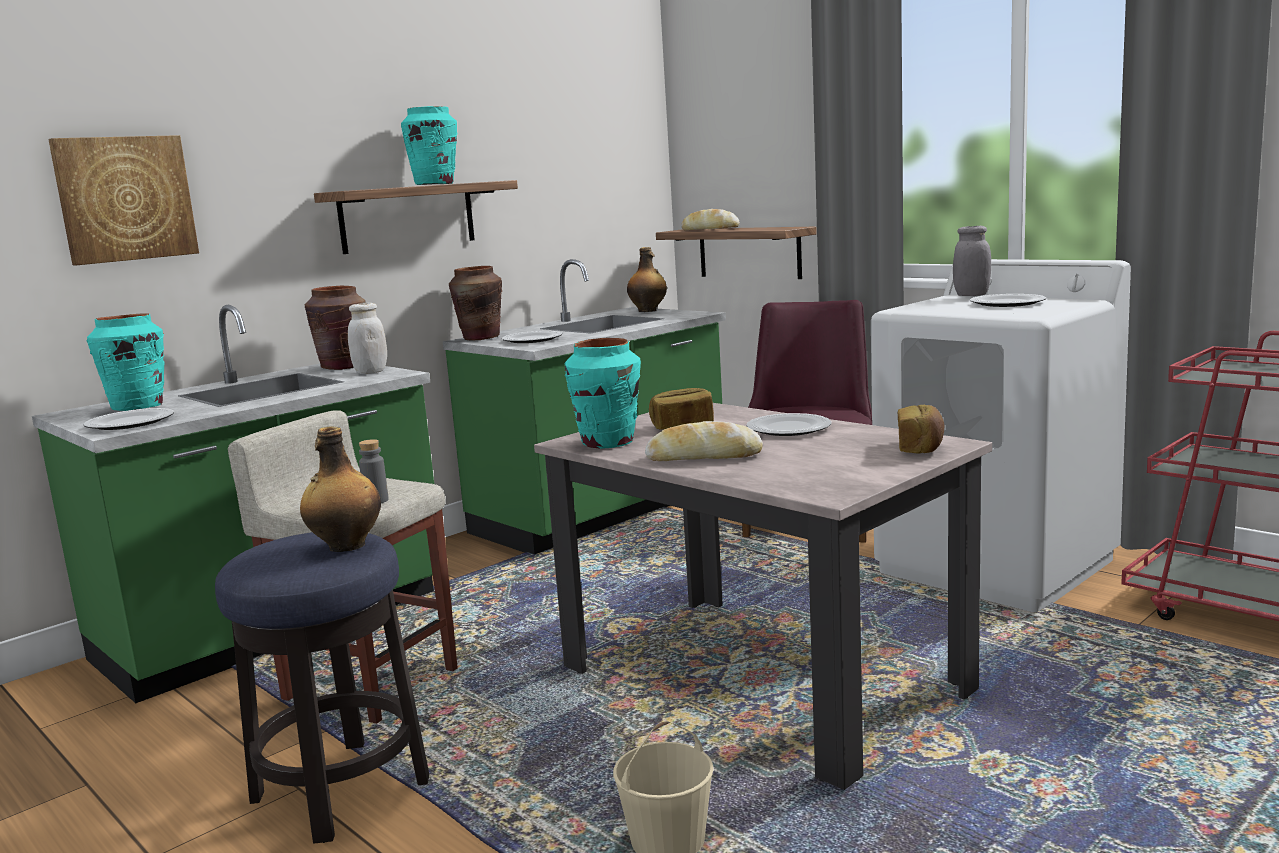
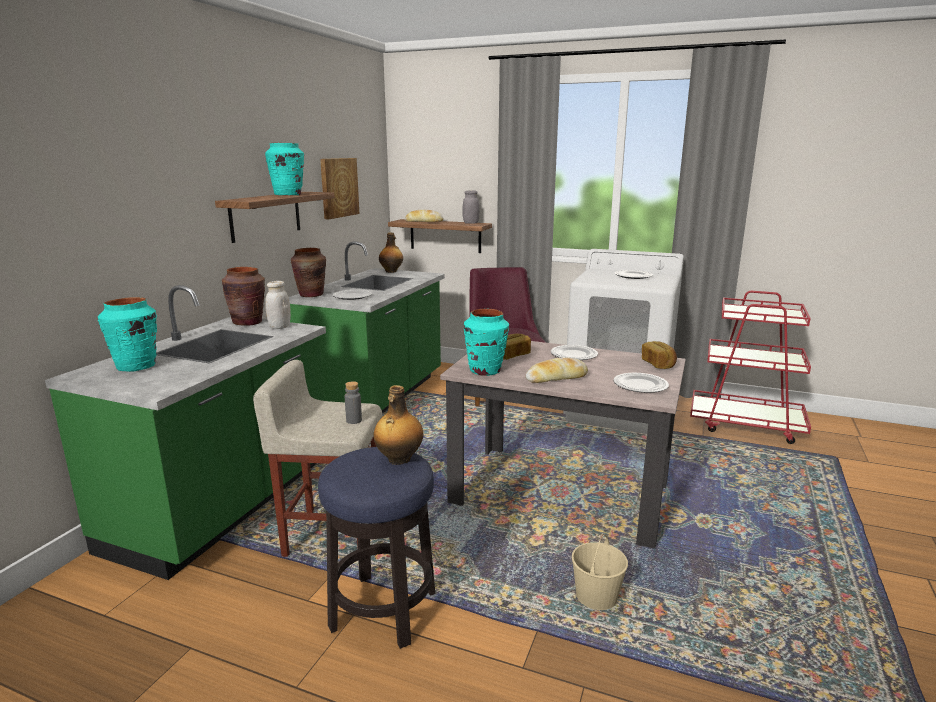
camera: 25 degrees left, 5 degrees up
(125, 199) = (100, 208): picture -> picture (338, 187)
(131, 423) = (160, 382): plate -> plate (641, 385)
(971, 295) = (606, 270): grey jar -> grey jar (470, 223)

